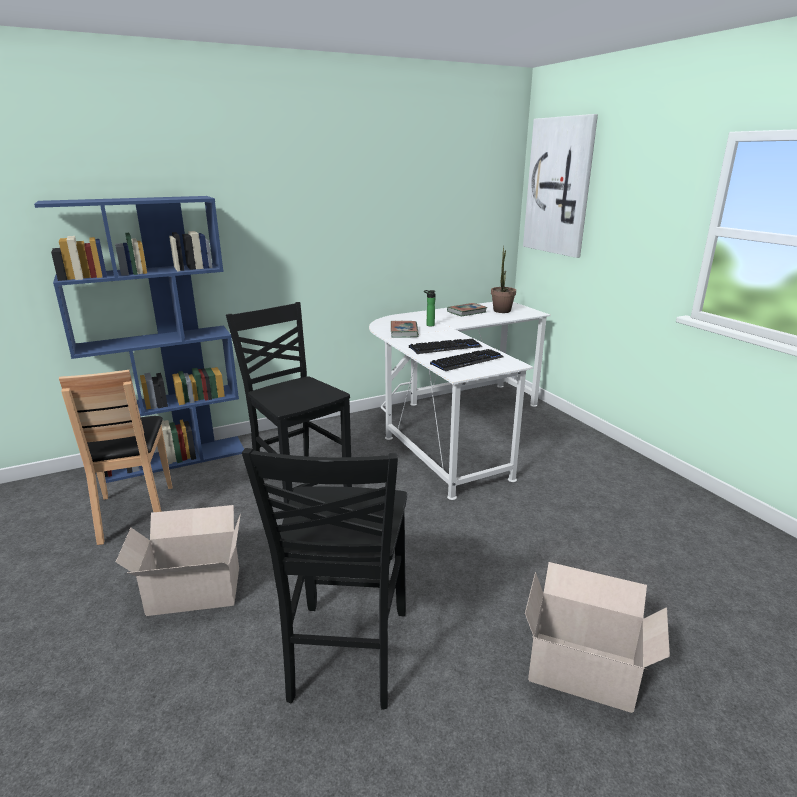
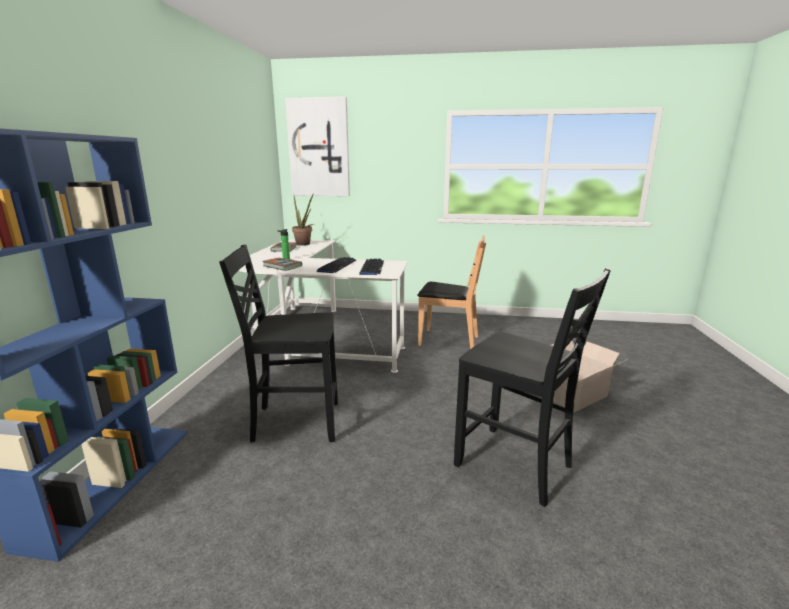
camera: 55 degrees left, 5 degrees down
(135, 513) = (182, 540): brown chair -> brown chair (448, 340)
(192, 590) = (373, 526): cardboard box -> none

